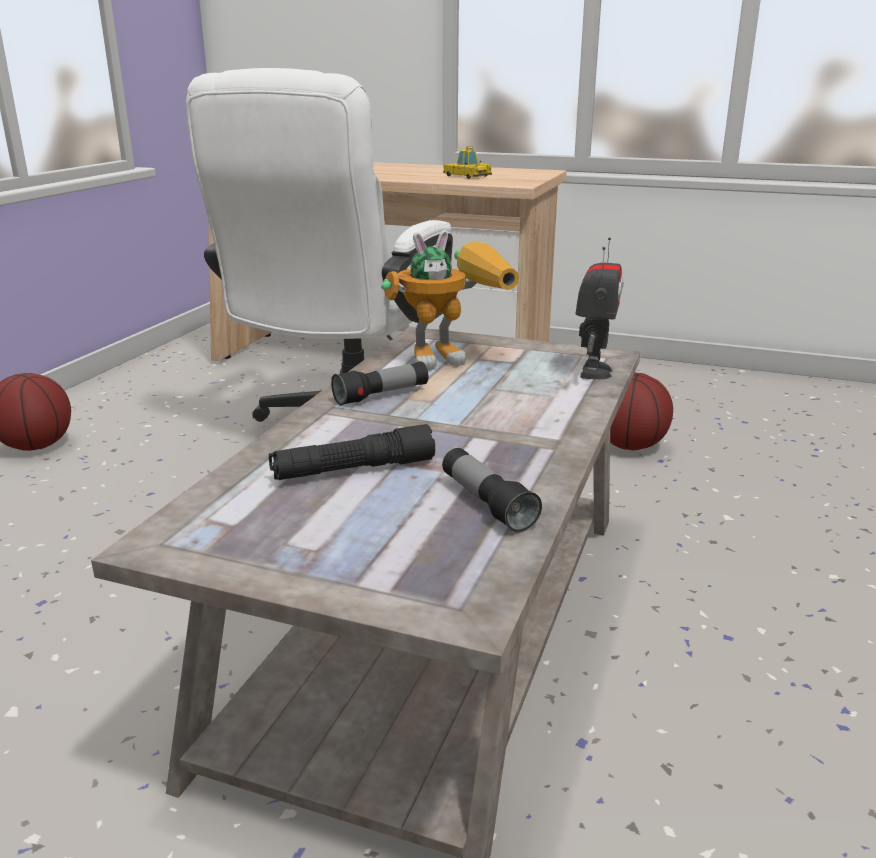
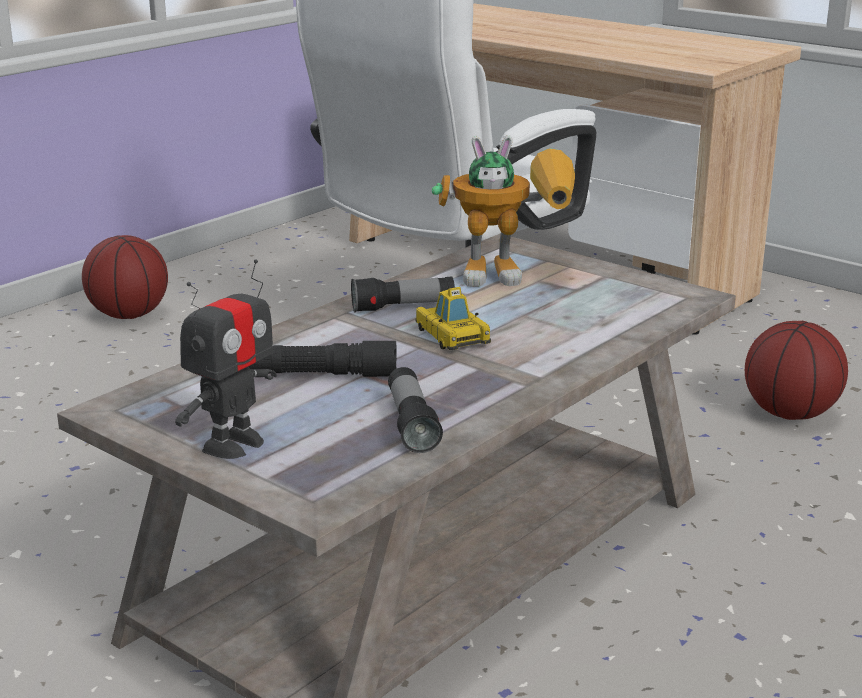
camera: 20 degrees right, 0 degrees up
(467, 176) = (655, 49): toy car -> toy car (452, 335)
(593, 372) = (653, 312): toy robot -> toy robot (233, 444)

